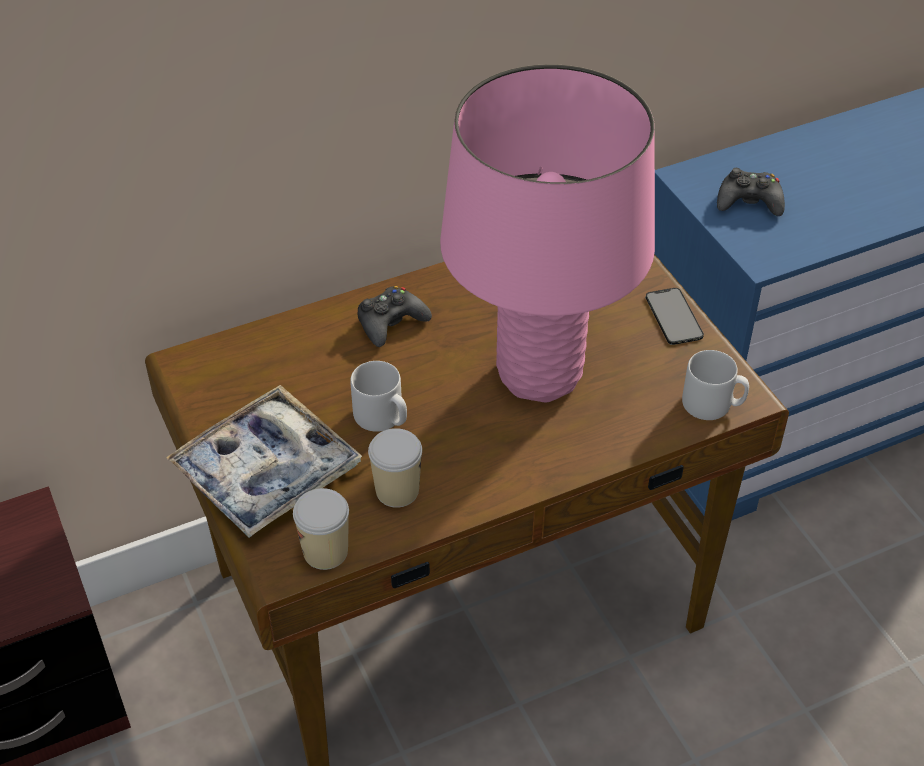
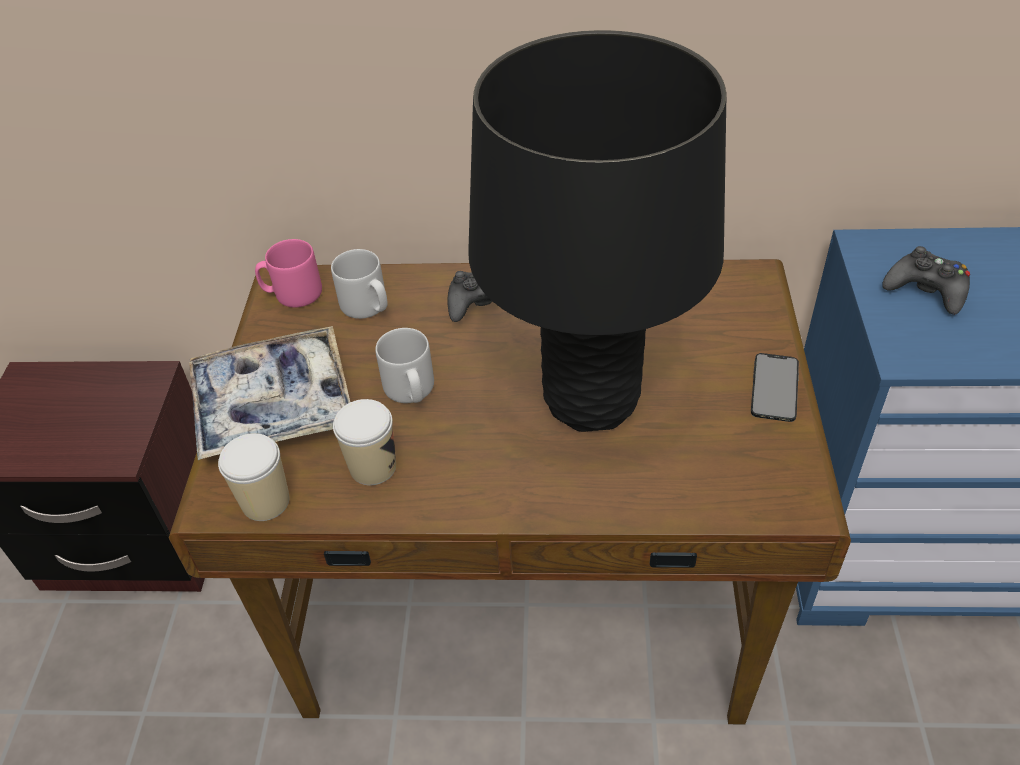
camera: 30 degrees right, 0 degrees up
(204, 370) = (292, 294): none -> pink mug
(539, 374) = (590, 400): pink table lamp -> black table lamp
(712, 405) = (760, 498): grey mug -> grey mug (367, 306)

